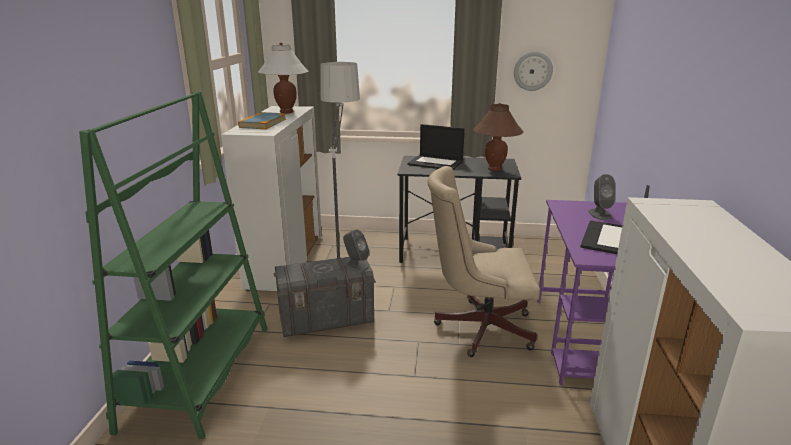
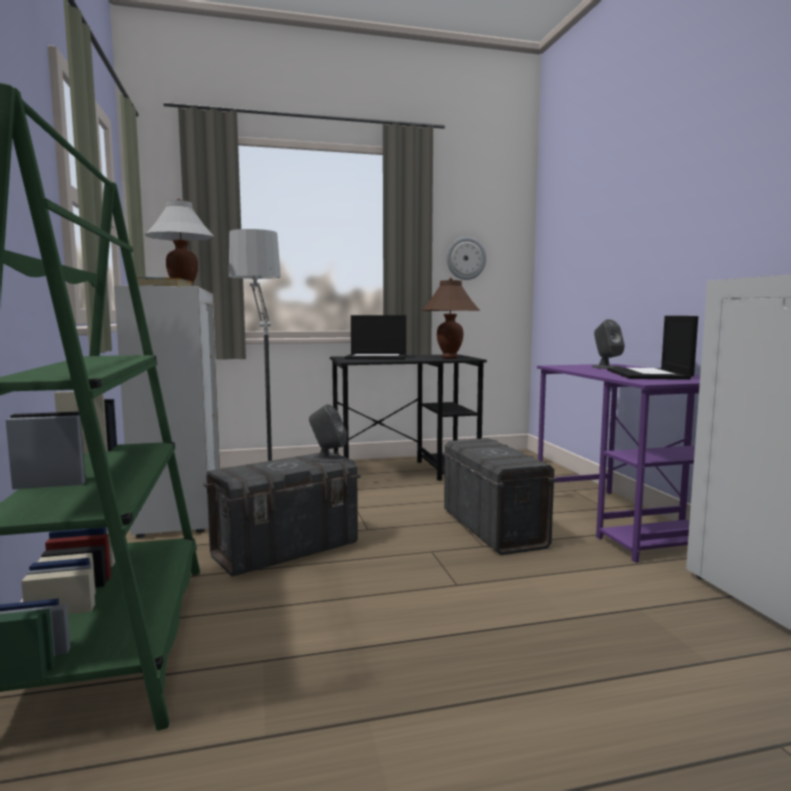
camera: 20 degrees left, 15 degrees down
(478, 327) = (493, 528): beige office chair -> grey storage box

